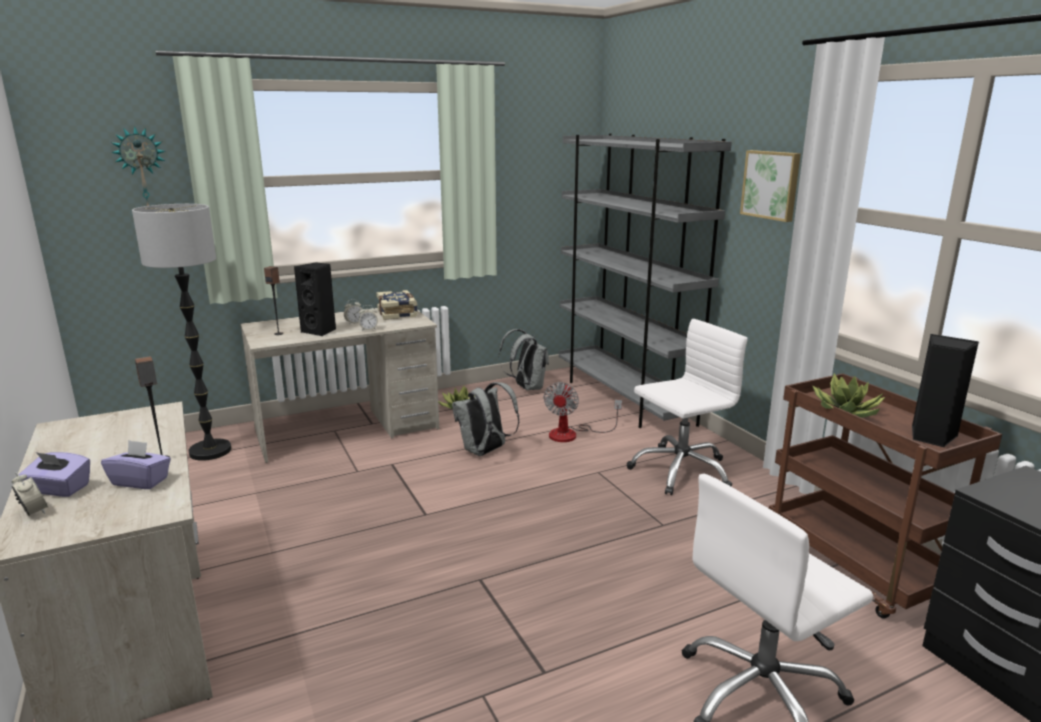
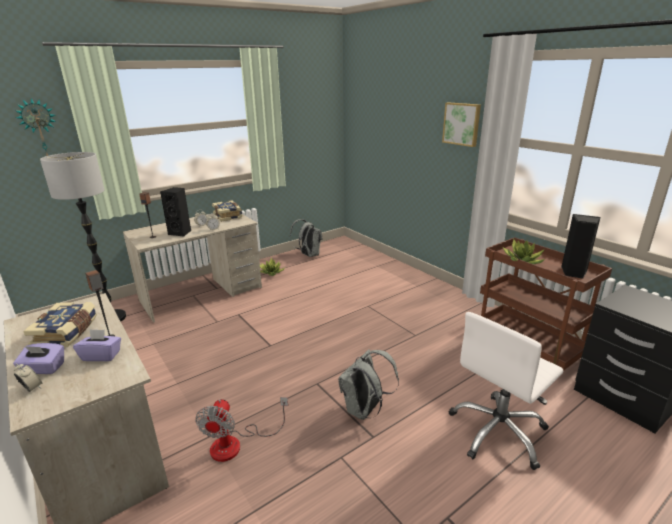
camera: 10 degrees left, 5 degrees up
(109, 447) = (67, 333): none -> book
(485, 451) = (295, 300): grey backpack -> grey backpack (365, 410)
(572, 434) = (345, 283): fan -> fan (236, 444)
(624, 399) = (370, 257): grey bookcase -> none
(680, 470) = (415, 300): white office chair -> none

